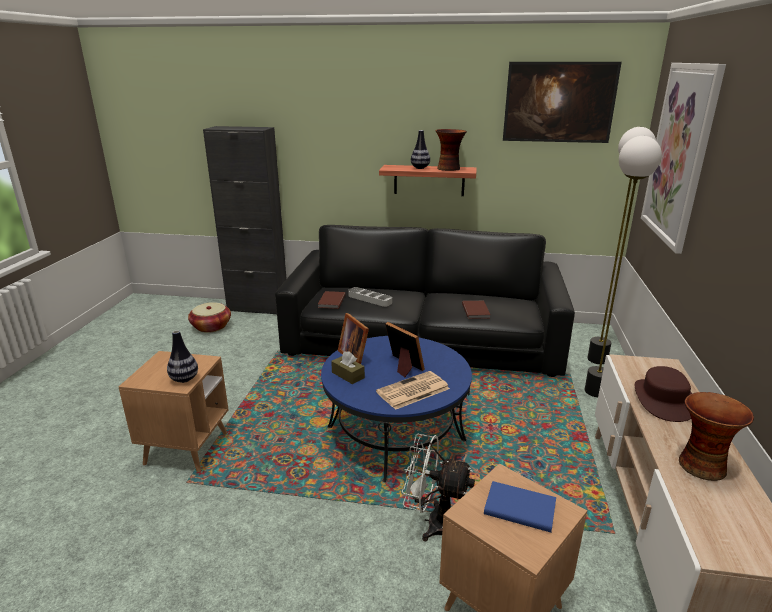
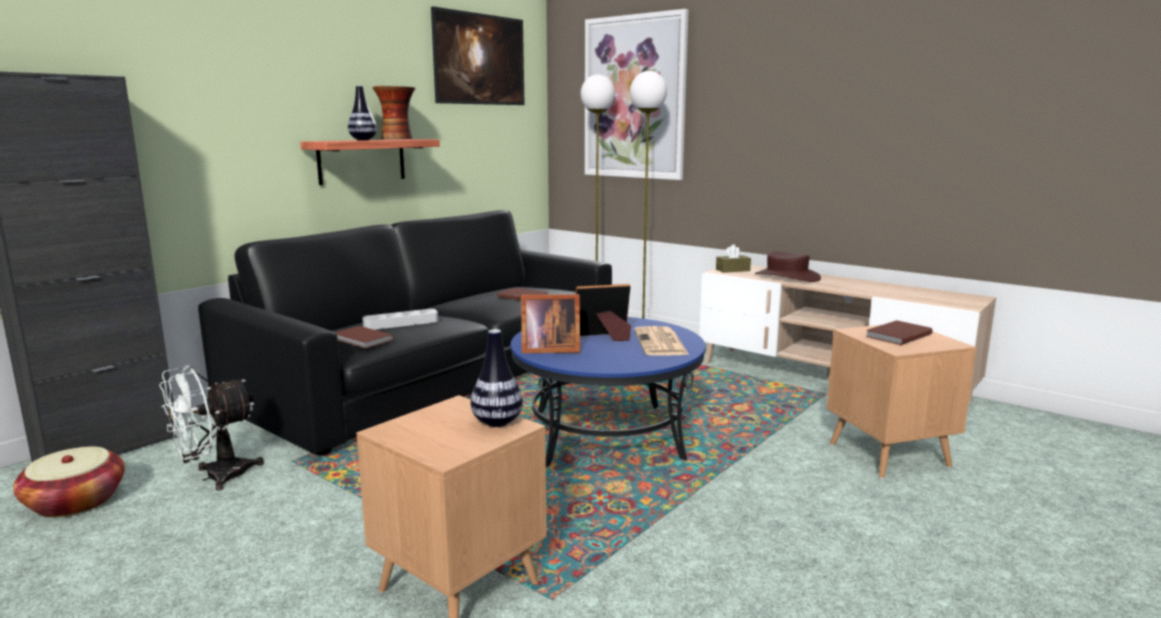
camera: 60 degrees left, 10 degrees down
(348, 375) = (589, 359): brown tissue box -> brown tissue box (732, 270)
(434, 522) = (766, 454): white fan -> white fan (215, 477)
(519, 507) = (896, 335): blue book -> brown book
(700, 465) = (874, 288): vase -> none

